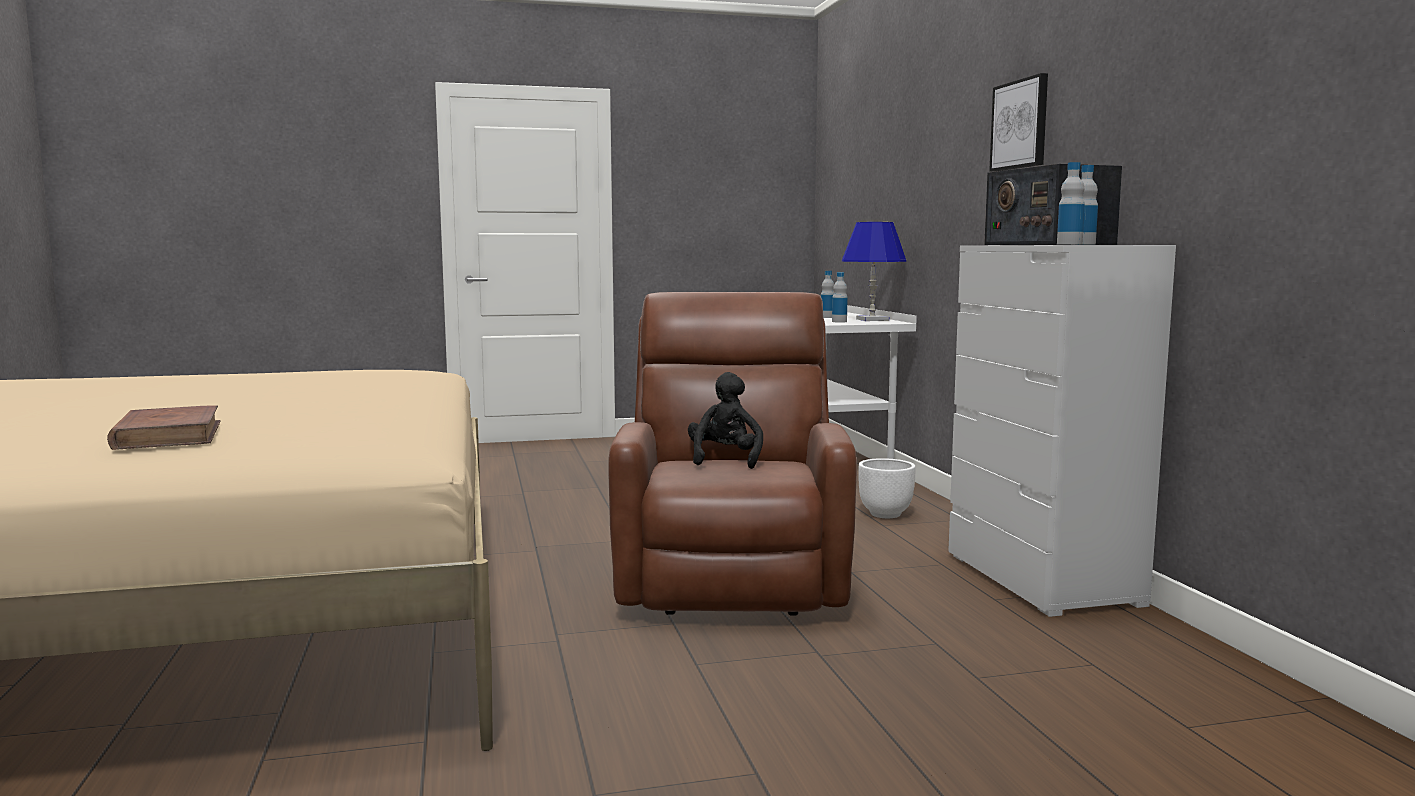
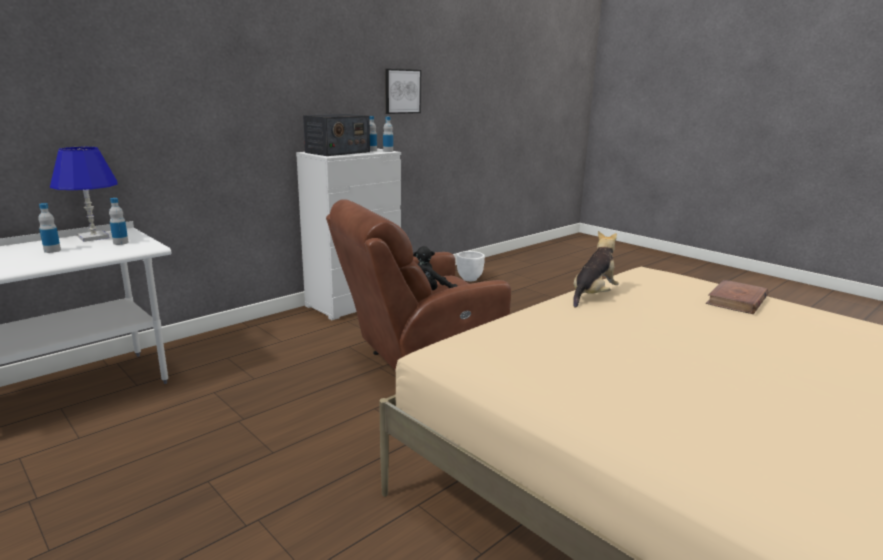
camera: 120 degrees left, 10 degrees up
(394, 401) = (593, 295): none -> plush toy
(886, 514) = (254, 343): white planter -> white planter (469, 279)
(1020, 124) = (249, 81): picture -> picture (402, 91)

